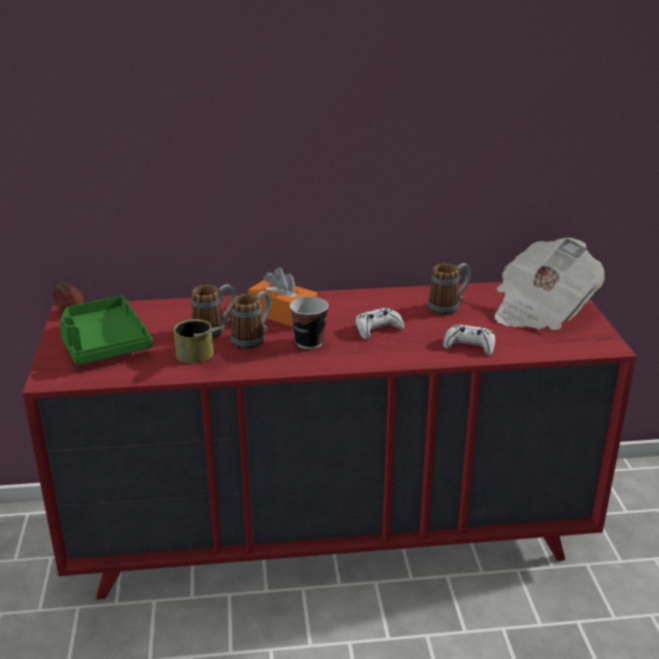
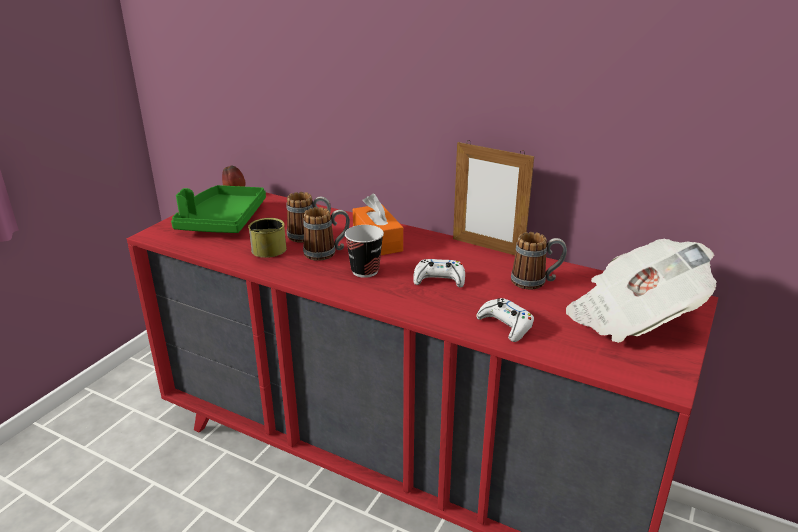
camera: 35 degrees right, 0 degrees up
(379, 291) = (487, 247): none -> picture frame

